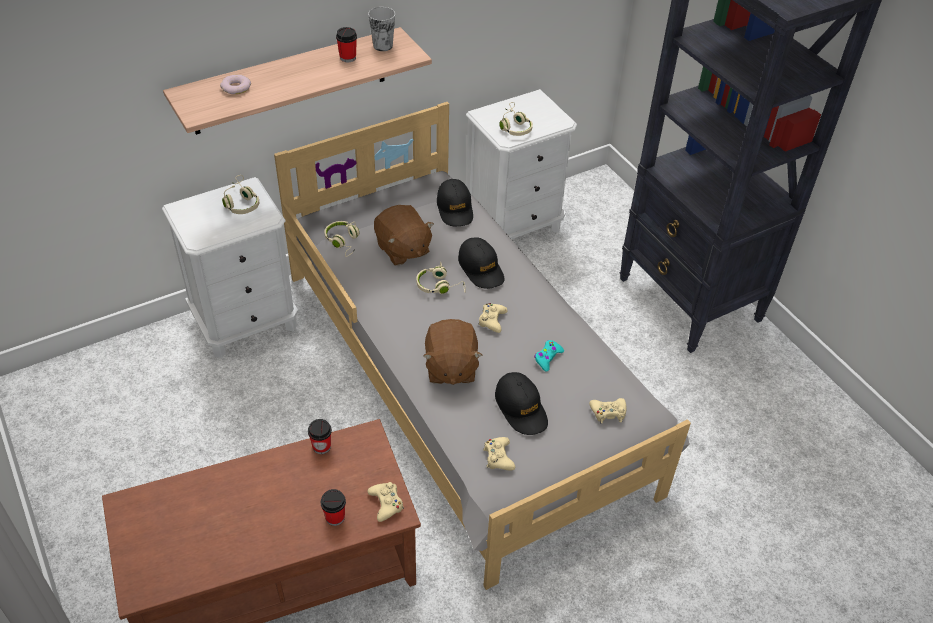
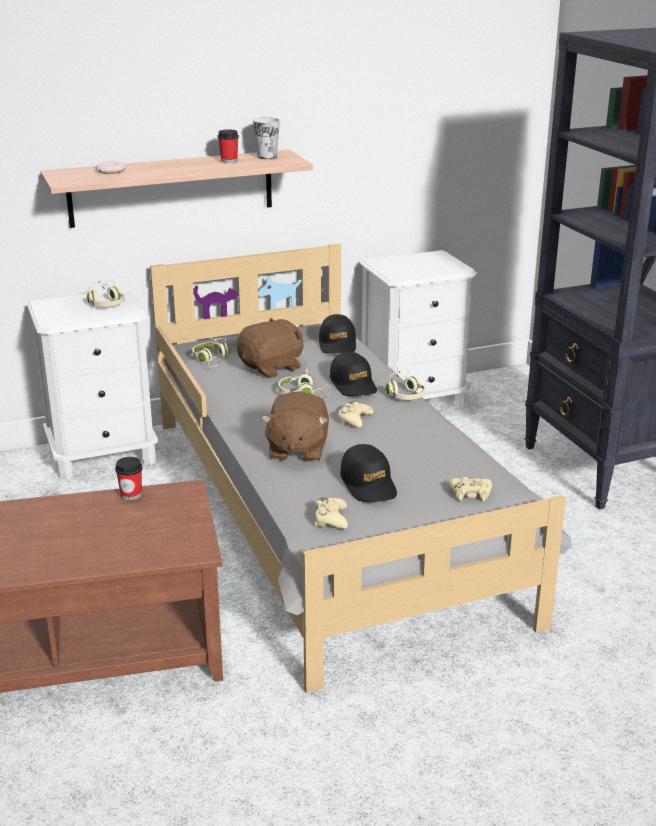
camera: 10 degrees right, 20 degrees down
(335, 517) = (125, 548): cup -> none
(386, 503) = (187, 542): beige game controller -> none
(402, 249) = (272, 368): brown plush toy -> brown plush toy turned 105 degrees counterclockwise
(514, 126) = (408, 269): beige headphones -> beige headphones (404, 393)
(547, 358) = (409, 449): turquoise game controller -> none

